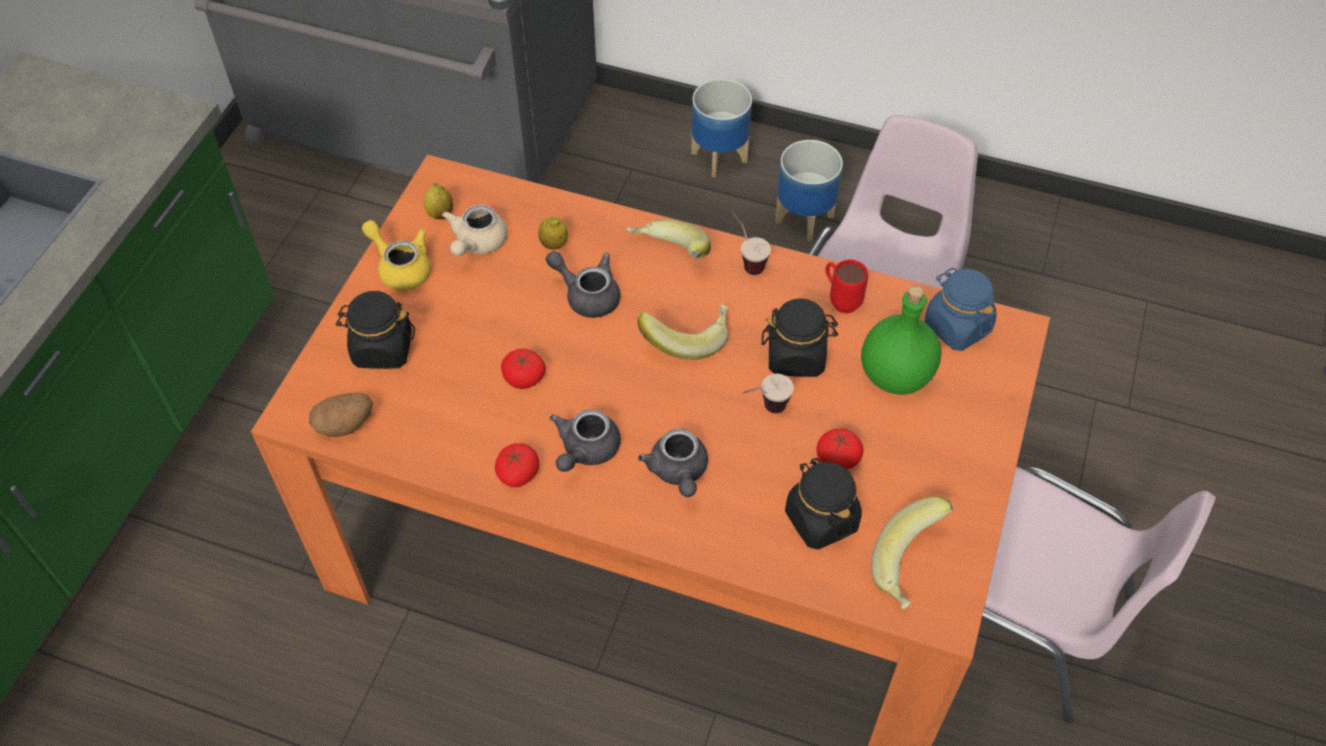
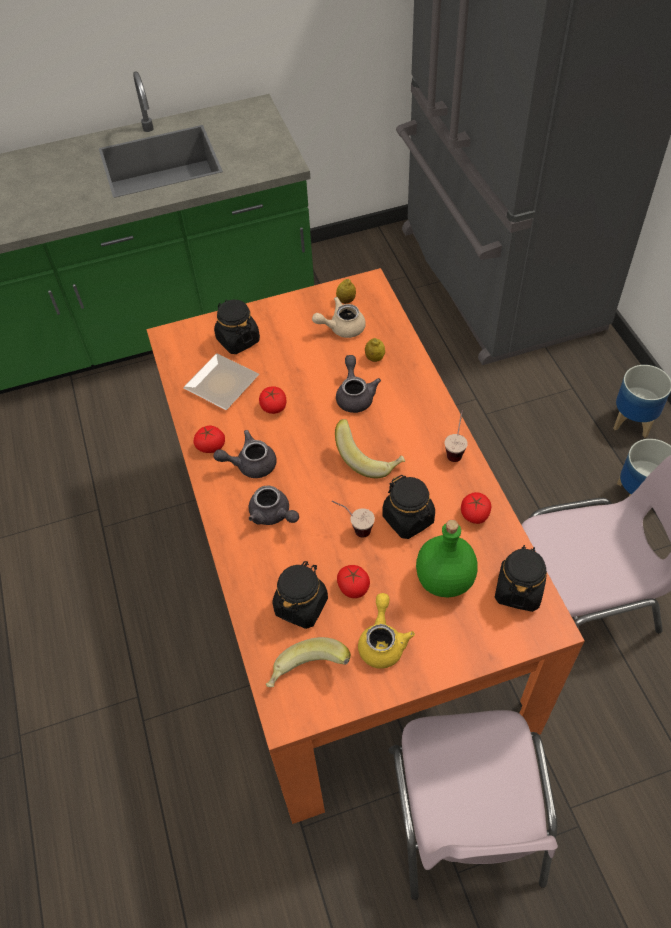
camera: 55 degrees right, 0 degrees up
(345, 424) = (180, 359): potato -> none
(401, 268) = (295, 311): yellow teapot -> yellow teapot (382, 641)
(437, 403) = (224, 384): none -> plate
(667, 256) = (419, 411): banana -> none
(678, 472) = (273, 515): grey teapot -> grey teapot turned 90 degrees counterclockwise
(840, 300) = (474, 514): red mug -> tomato
(957, 326) = (518, 590): blue jar -> black jar

